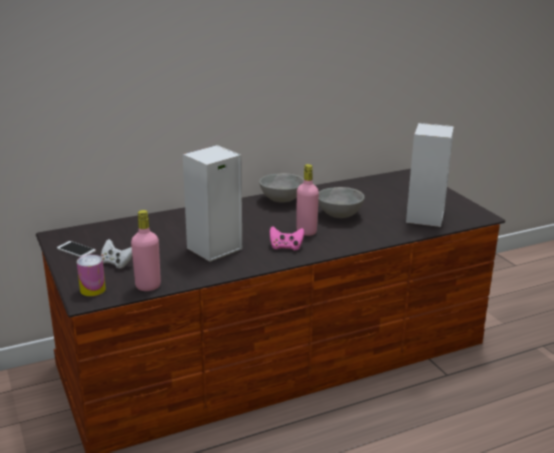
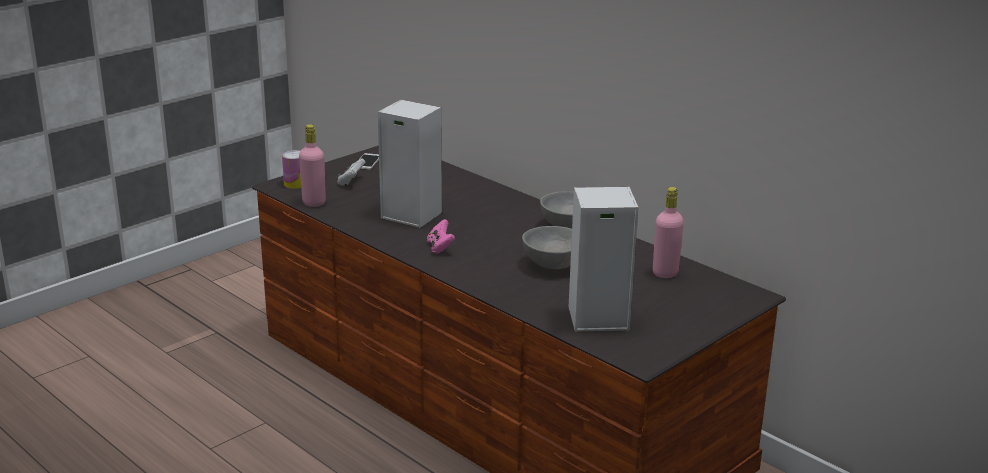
camera: 70 degrees right, 0 degrees up
(306, 232) = (489, 252): pink bottle -> pink bottle (665, 273)

